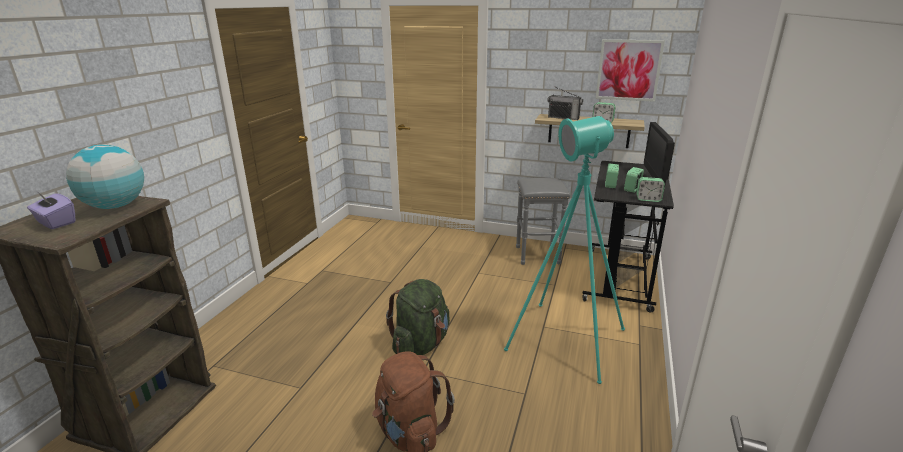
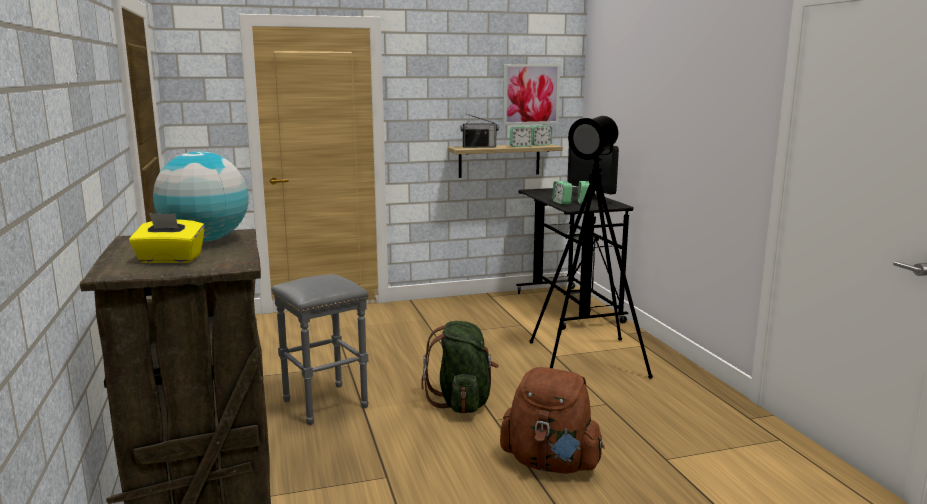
camera: 35 degrees left, 10 degrees down
(56, 223) = (170, 259): purple tissue box -> yellow tissue box
(536, 254) = (471, 307): grey stool -> grey stool (323, 403)
(565, 340) = (586, 360): turquoise floor lamp -> black floor lamp
(648, 199) = (609, 206): alarm clock -> alarm clock (540, 145)

